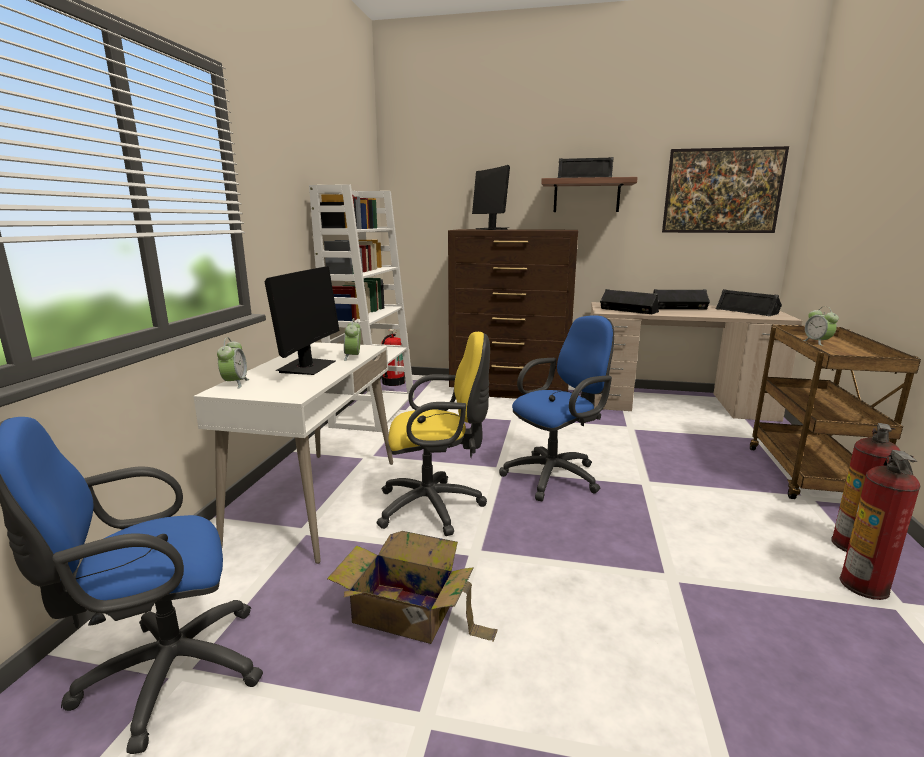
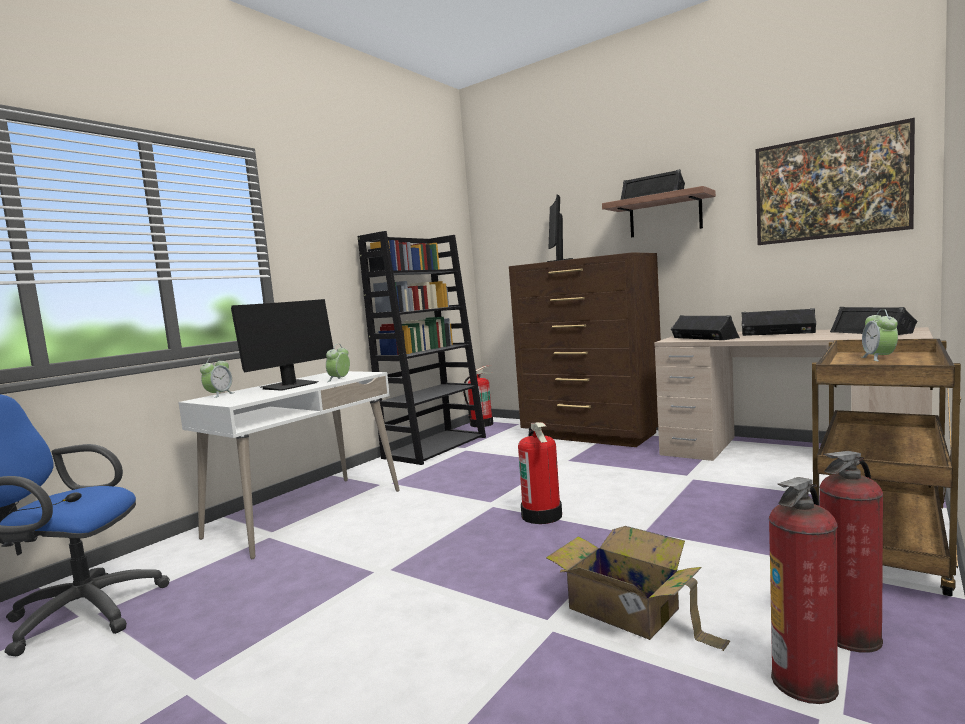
camera: 25 degrees right, 10 degrees down
(374, 410) = (435, 447): white bookcase -> black bookcase
(407, 614) = (270, 608): cardboard box -> cardboard box (627, 611)
(436, 507) = (393, 529): yellow office chair -> none
(556, 476) = (542, 515): blue office chair -> fire extinguisher

